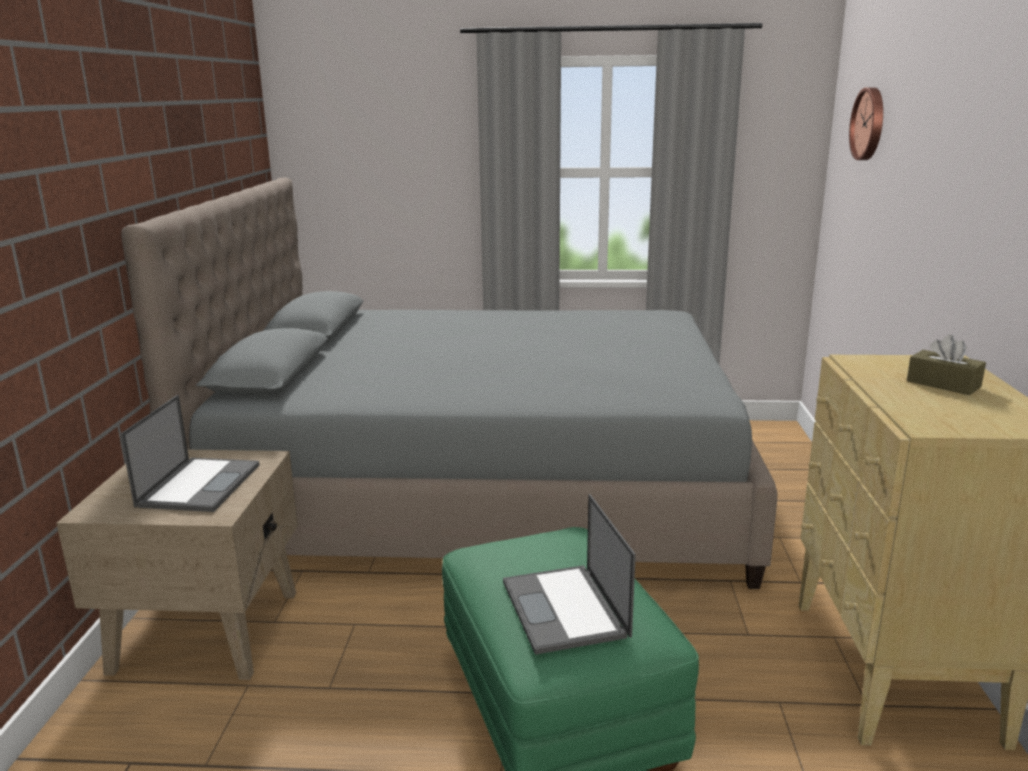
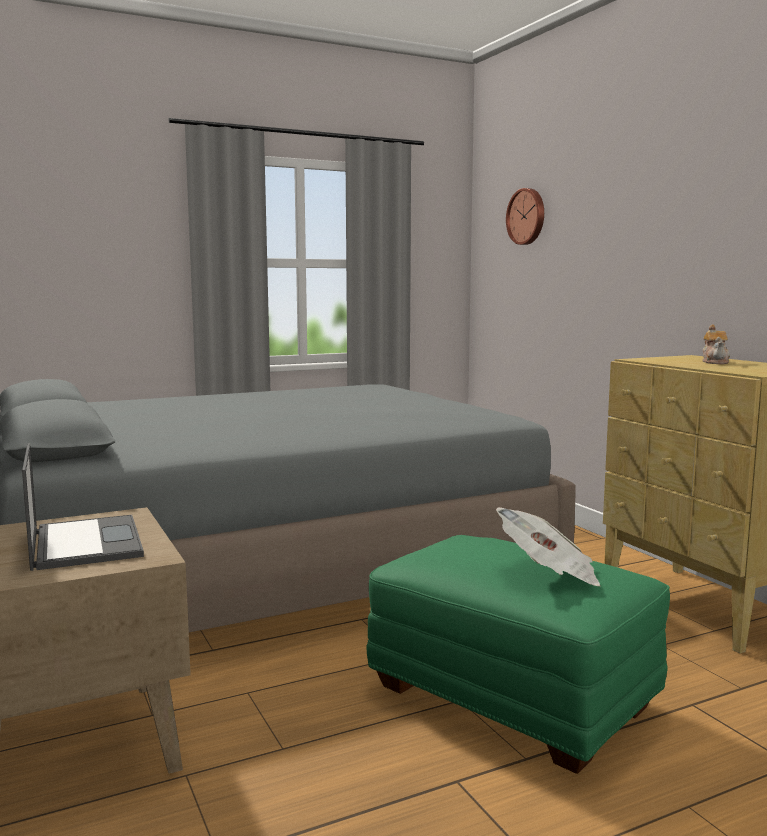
camera: 30 degrees left, 10 degrees down
(565, 609) = (548, 573): laptop -> newspaper
(943, 384) = (715, 362): brown tissue box -> teapot

